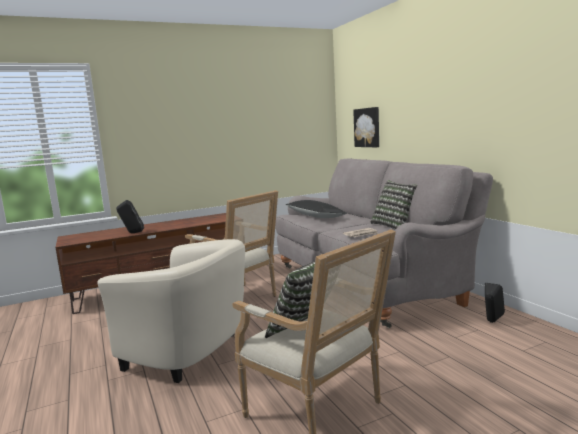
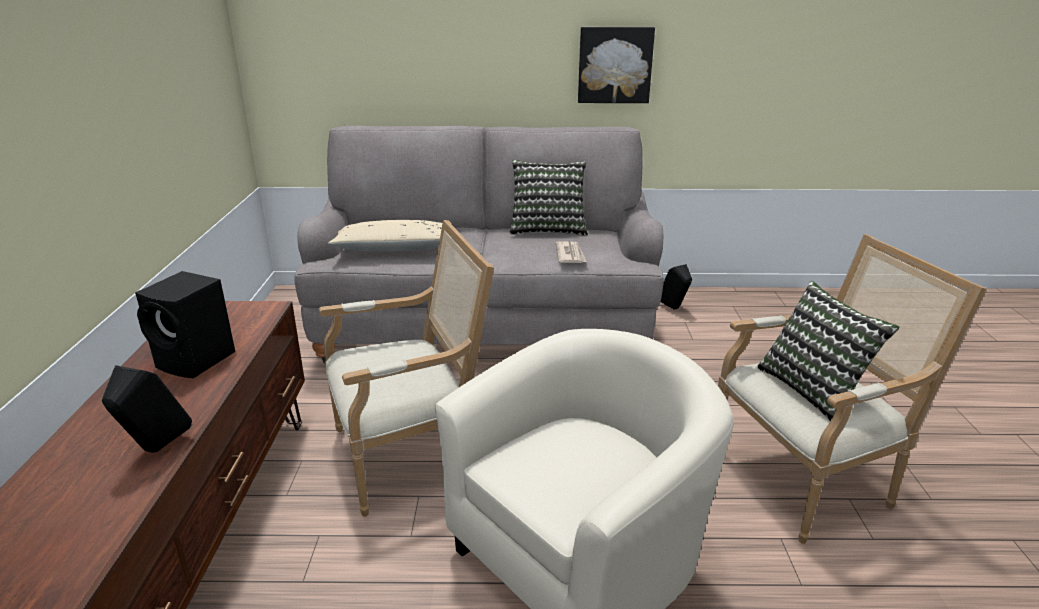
camera: 65 degrees left, 15 degrees up
(187, 223) = (197, 361): none -> black speaker
(315, 216) = (395, 249): black pillow -> beige pillow
(367, 127) = (352, 61): picture -> picture (614, 65)

